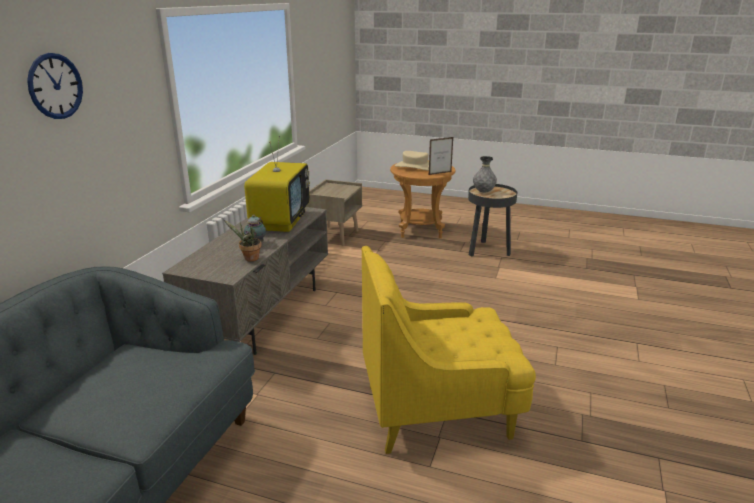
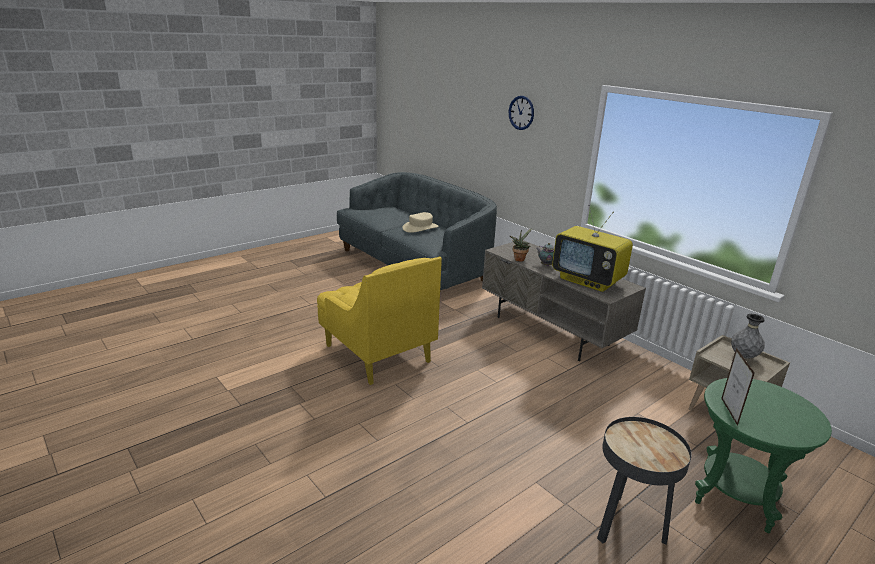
camera: 120 degrees right, 0 degrees up
(415, 167) = (775, 405): beige hat -> beige hat (420, 228)
(420, 230) = (735, 496): brown side table -> green side table
(439, 410) = (376, 353): yellow armchair -> yellow armchair turned 120 degrees clockwise
(483, 192) = (655, 441): grey vase -> grey vase (743, 356)

